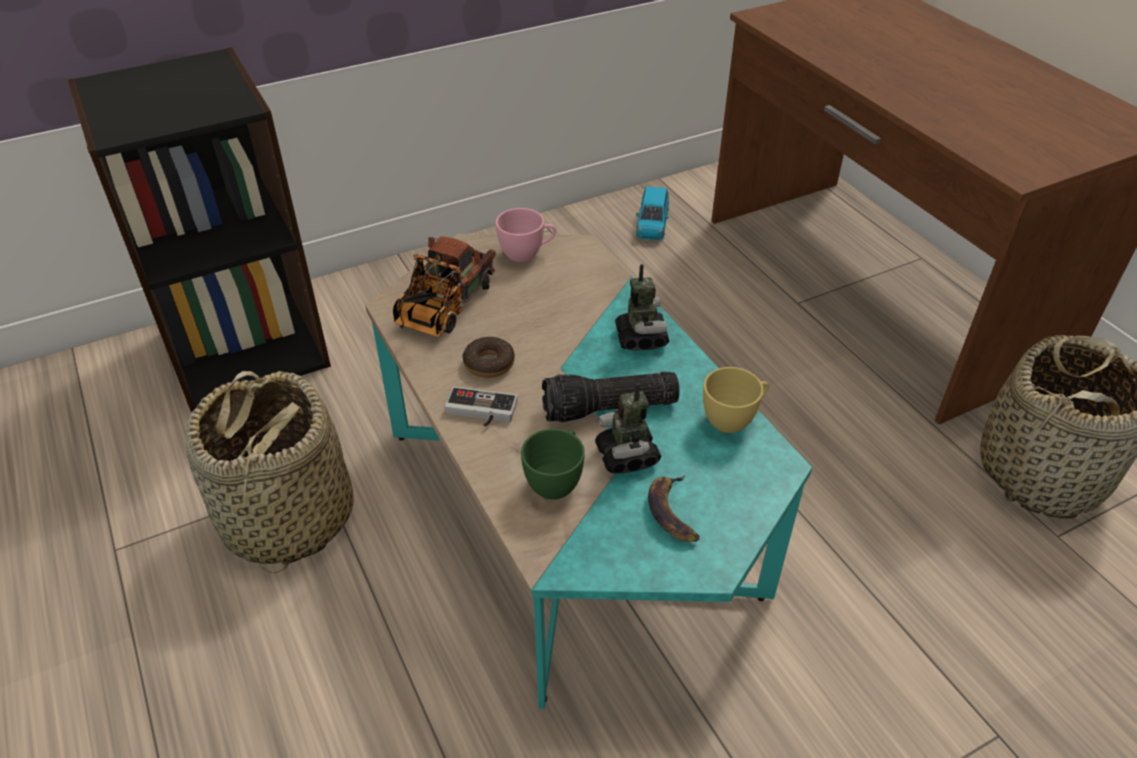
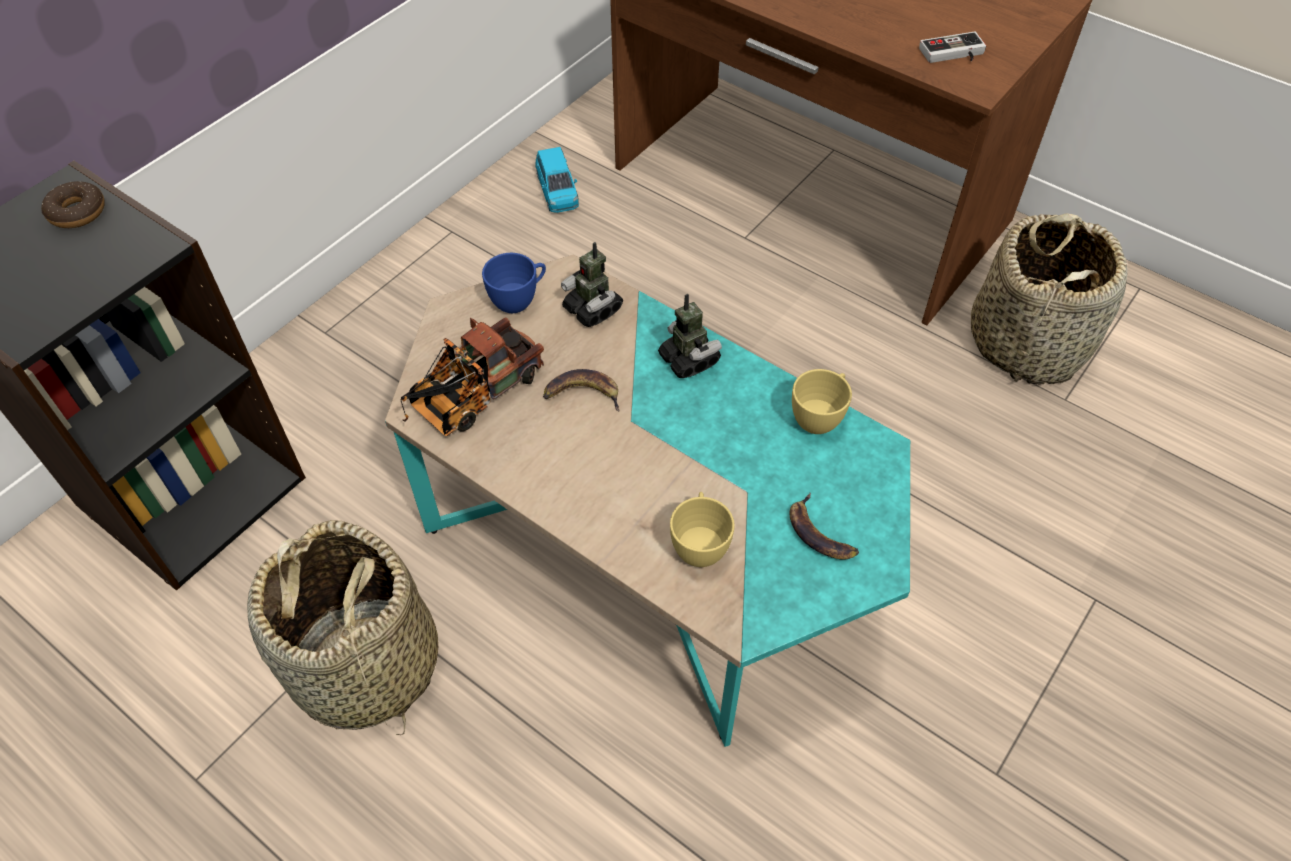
camera: 25 degrees left, 10 degrees up
(442, 309) = (472, 397): toy truck -> toy truck turned 45 degrees clockwise
(480, 412) = (584, 500): game controller -> game controller (953, 55)
(489, 363) = (559, 442): donut -> donut (77, 212)
(527, 254) = (519, 300): pink cup -> blue cup
(532, 335) = (582, 394): none -> banana
(556, 481) = (700, 544): green cup -> yellow cup
(609, 410) = (704, 450): flashlight -> none
(627, 456) = (748, 493): toy robot -> toy robot (593, 309)

